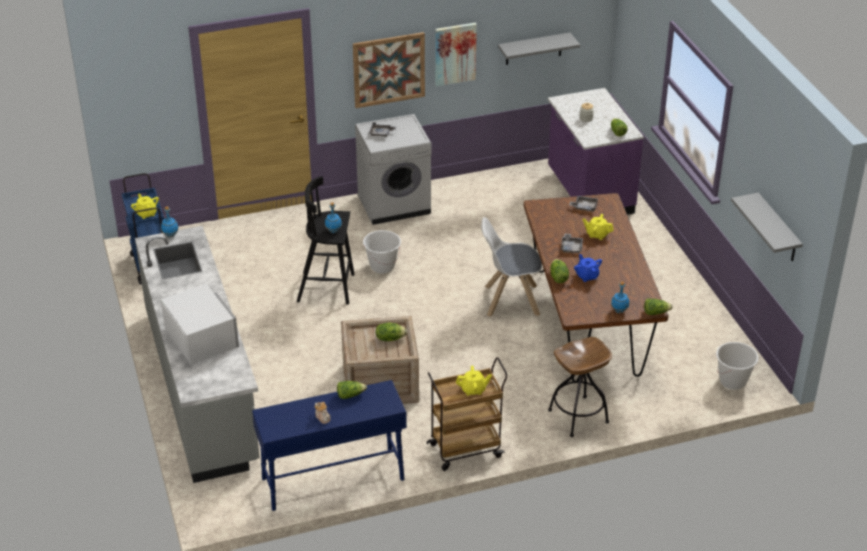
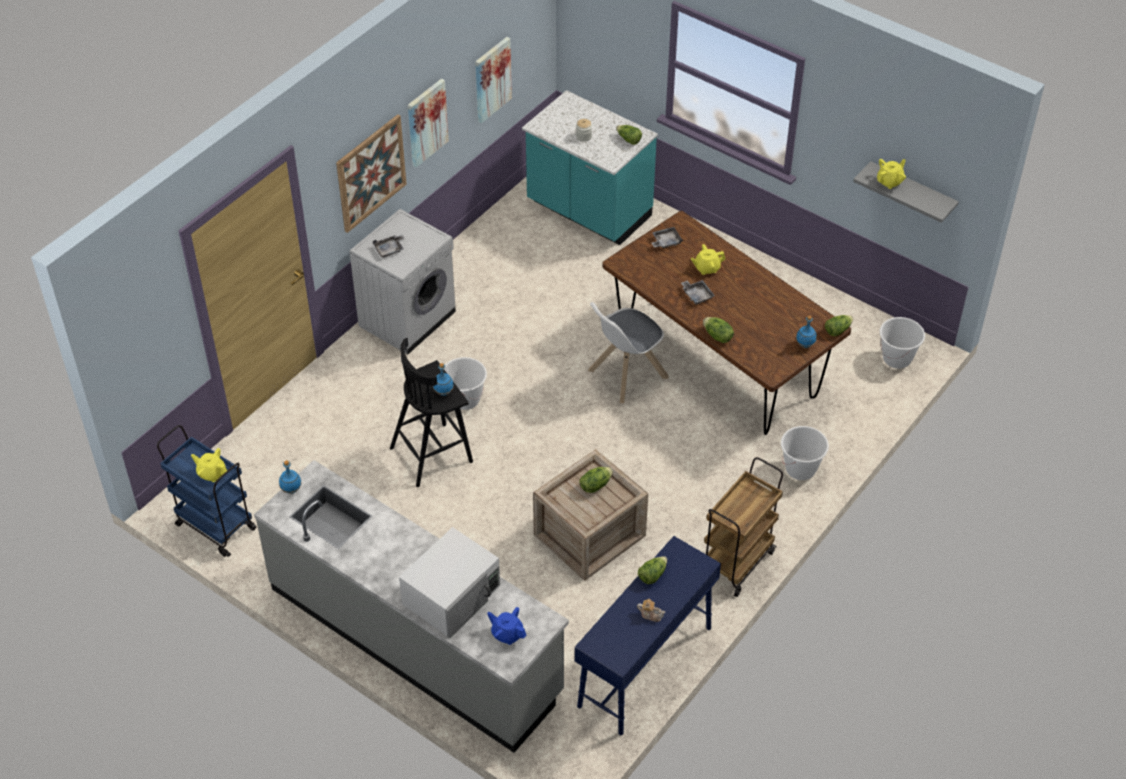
camera: 35 degrees left, 10 degrees up
(201, 337) = (452, 595): white microwave -> white microwave turned 105 degrees clockwise
(473, 389) = (749, 502): yellow teapot -> yellow teapot (890, 182)
(533, 49) = (492, 79): grey shelf -> picture
(578, 416) = (800, 469): brown stool -> white bucket
(587, 276) = (741, 321): blue teapot -> blue teapot (507, 634)
(588, 193) = (588, 211): purple counter -> turquoise counter

